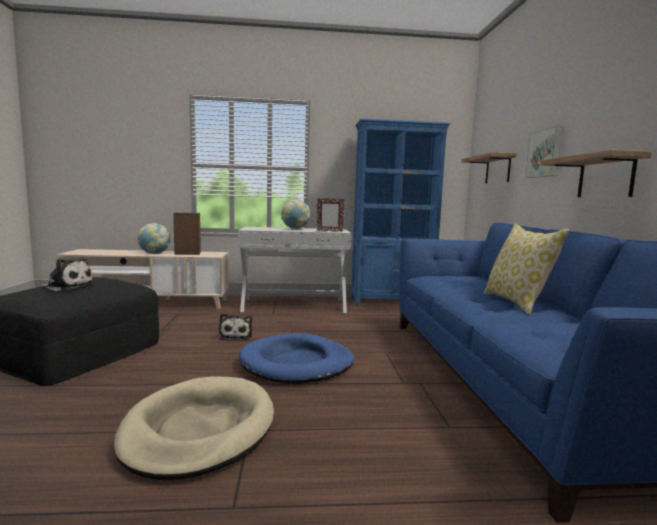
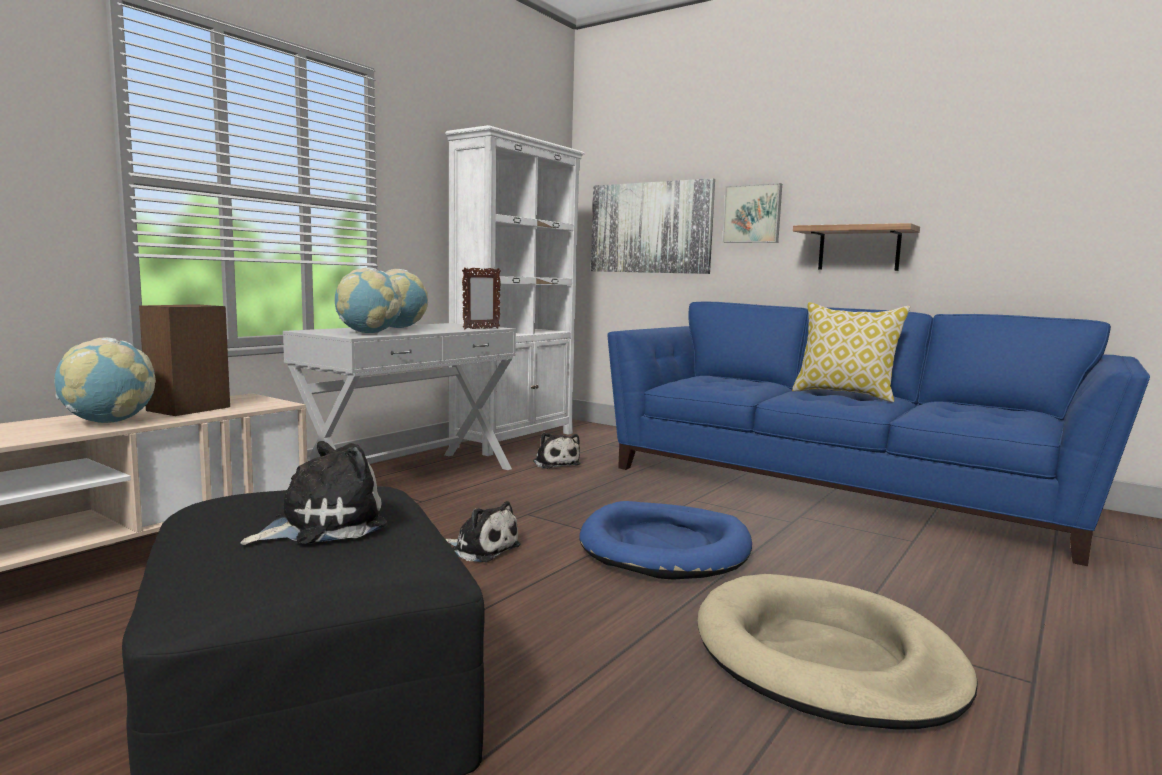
camera: 50 degrees left, 0 degrees up
(262, 229) = (368, 333): none -> globe
(375, 316) = (555, 463): none -> plush toy
(392, 301) = (514, 439): blue bookcase -> white bookcase
(498, 169) = (650, 228): shelf -> picture

